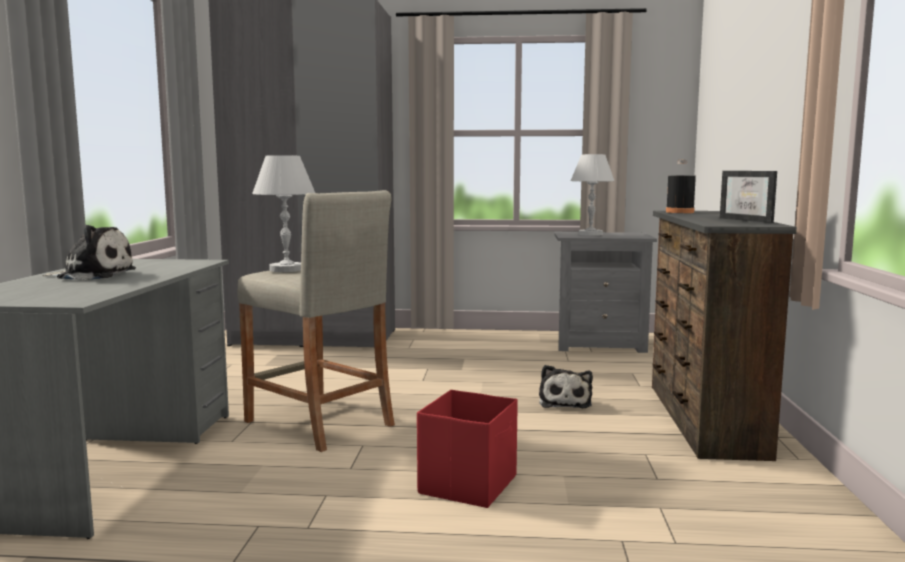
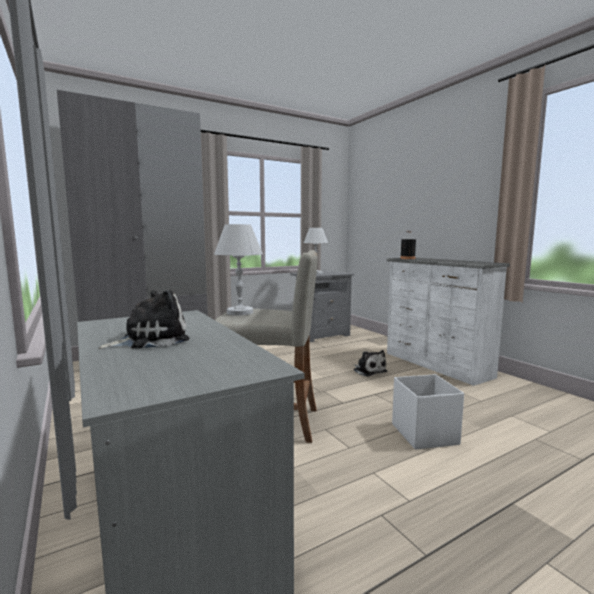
camera: 35 degrees left, 0 degrees up
(469, 484) = (424, 433): red storage box -> white storage box
(701, 419) = (436, 365): brown dresser -> white dresser
(751, 220) = (471, 261): picture frame -> none

